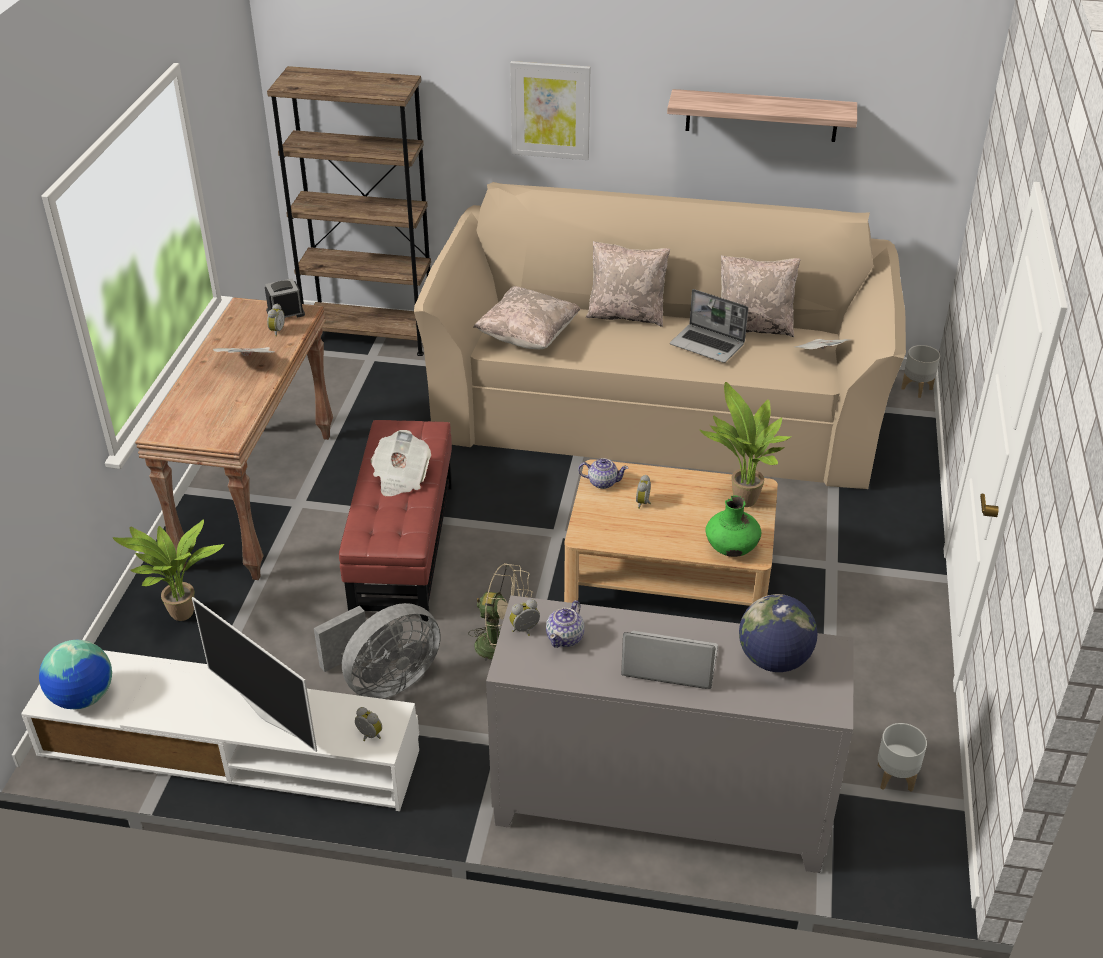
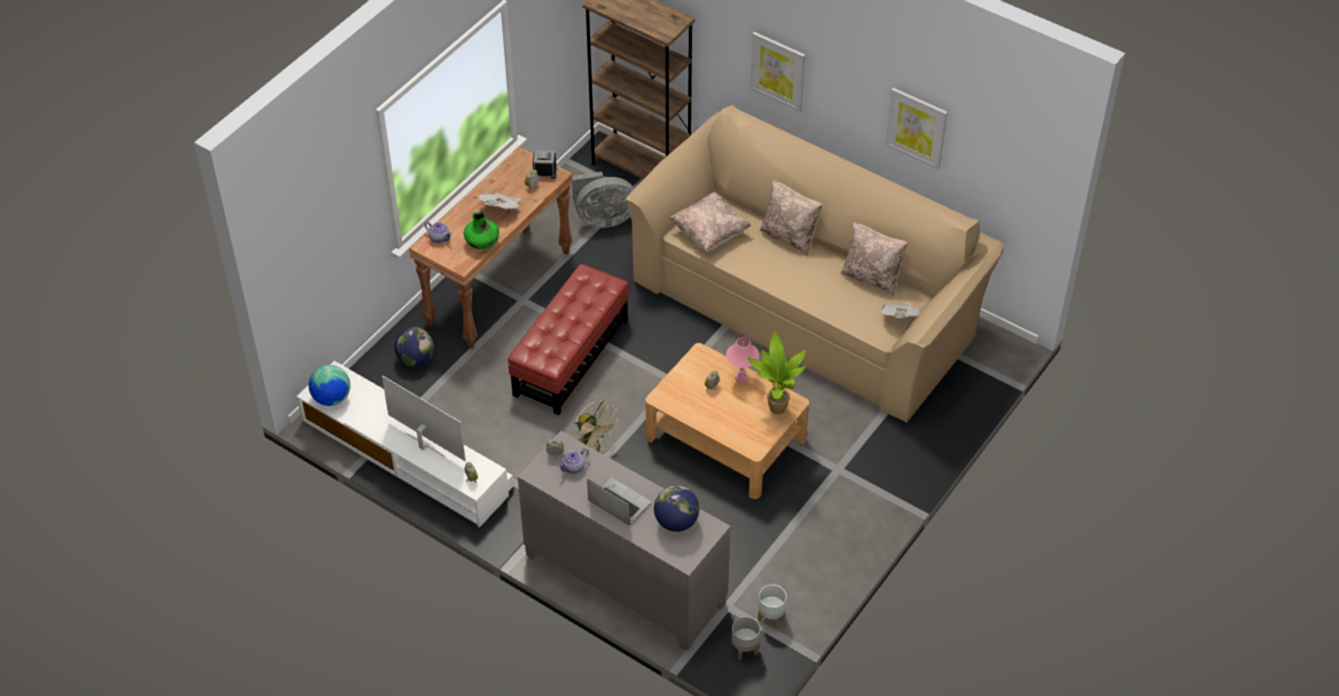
camera: 25 degrees right, 10 degrees up
(182, 617) = (415, 359): potted plant -> globe
(268, 714) = (424, 445): television -> television turned 150 degrees clockwise
(384, 681) = (512, 445): grey fan -> grey fan (603, 218)
(400, 477) = (572, 315): newspaper -> none
(602, 482) = (696, 363): teapot -> teapot (439, 238)
(672, 480) = (741, 377): none -> pink table lamp
(708, 345) = (826, 282): laptop -> none
(731, 548) = (744, 439): green vase -> green vase (482, 243)
(761, 115) = (916, 127): shelf -> picture
(916, 389) = (1010, 353): grey planter -> grey planter (744, 649)

